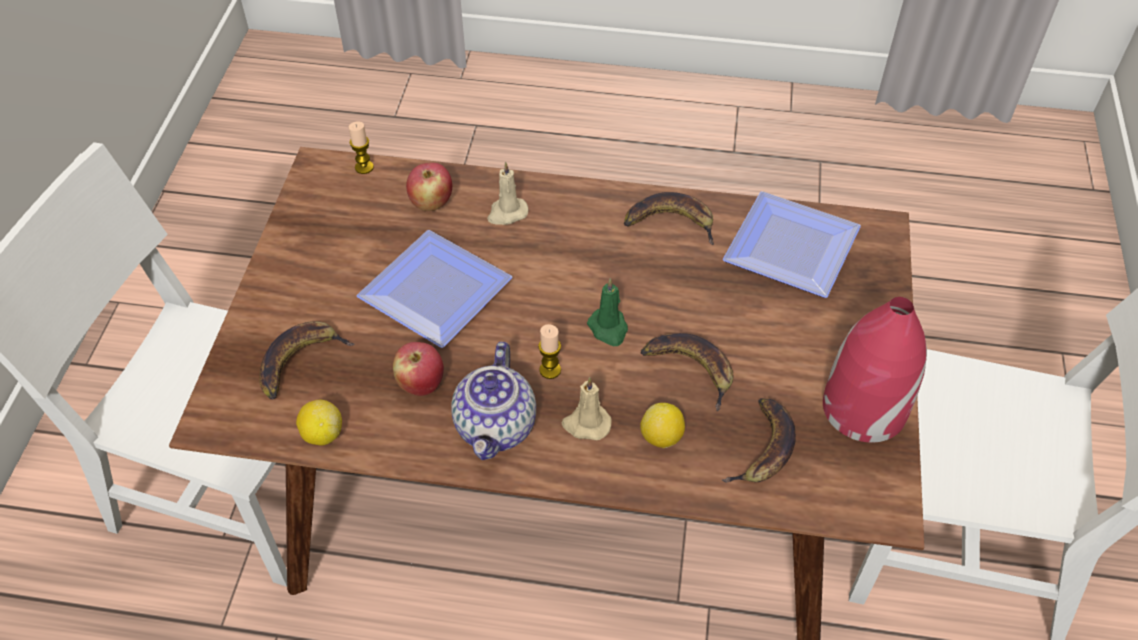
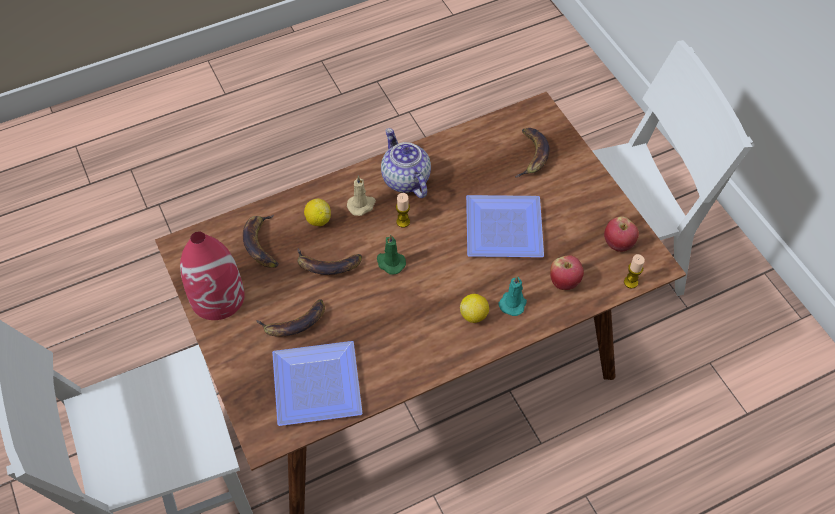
camera: 145 degrees right, 5 degrees up
(322, 434) = (483, 131): lemon -> lemon (474, 315)
(420, 384) = (461, 178): apple -> apple (618, 244)
(507, 213) = (513, 302): beige candle -> turquoise candle
(671, 222) = (407, 358): banana -> banana (294, 323)

